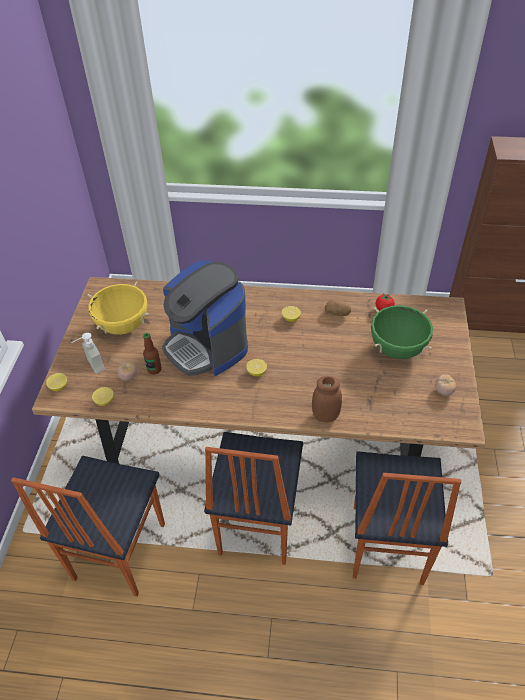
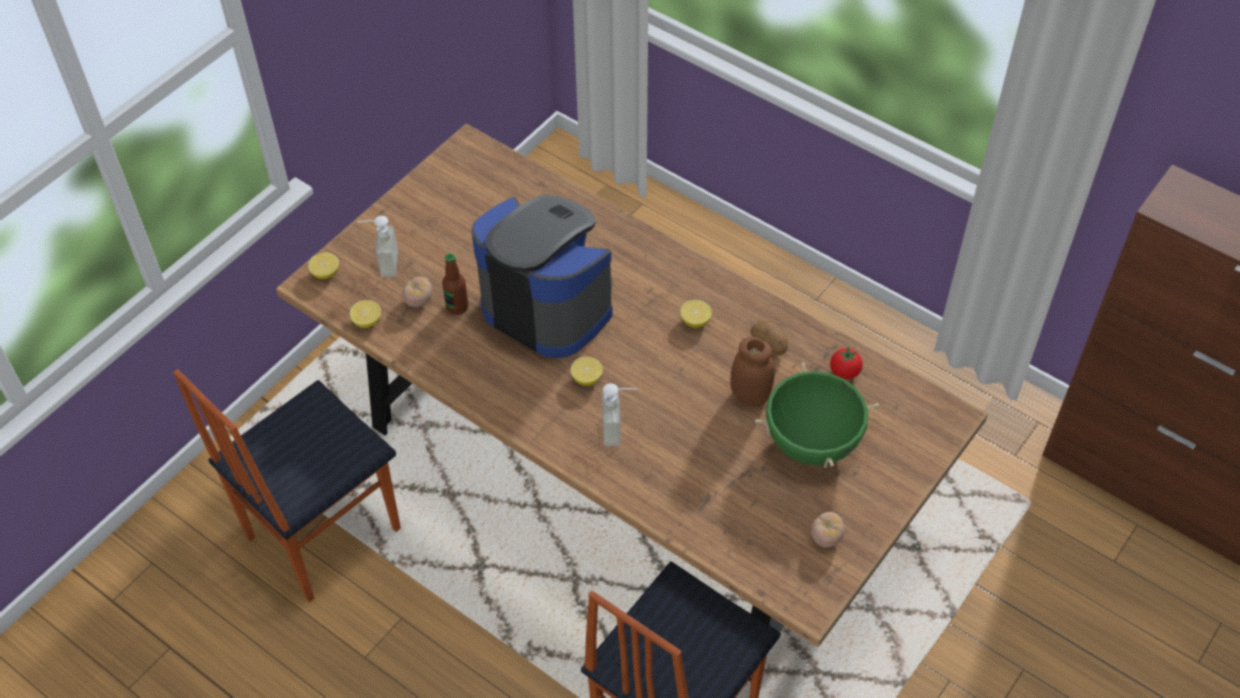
camera: 30 degrees right, 5 degrees up
(123, 326) = (460, 222): yellow cooking pot -> none
(206, 346) = (548, 306): coffee machine -> coffee machine turned 135 degrees clockwise
(256, 525) = (517, 596): chair -> none
(295, 390) = (619, 429): none -> soap dispenser
(325, 416) = (631, 486): brown jar -> brown jar (750, 396)

